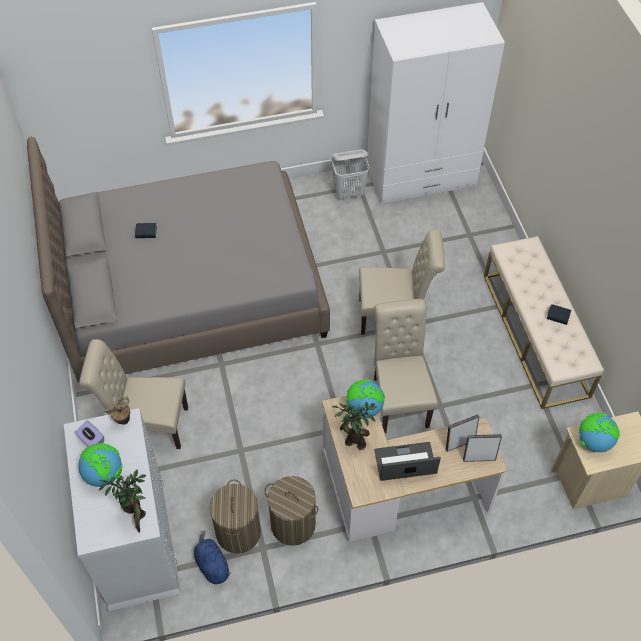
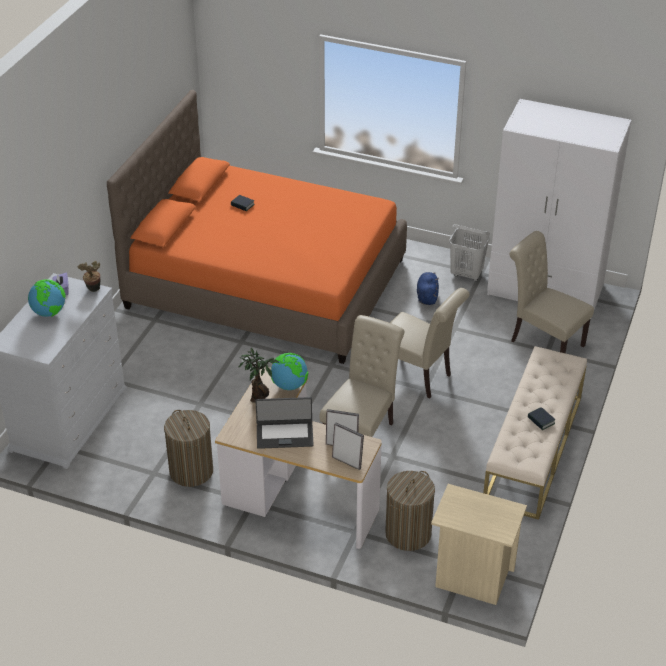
camera: 35 degrees right, 15 degrees down
(135, 514) = (46, 344): potted plant -> none
(147, 425) = (147, 353): beige chair -> beige chair (543, 341)
(191, 290) = (266, 283): grey bed -> orange bed
(212, 564) = (106, 463): blue plush toy -> blue plush toy (427, 296)
(238, 532) = (146, 454): laundry basket -> laundry basket (408, 533)
(405, 463) = (284, 434): laptop -> laptop turned 150 degrees clockwise
(593, 441) = (461, 504): globe -> none

